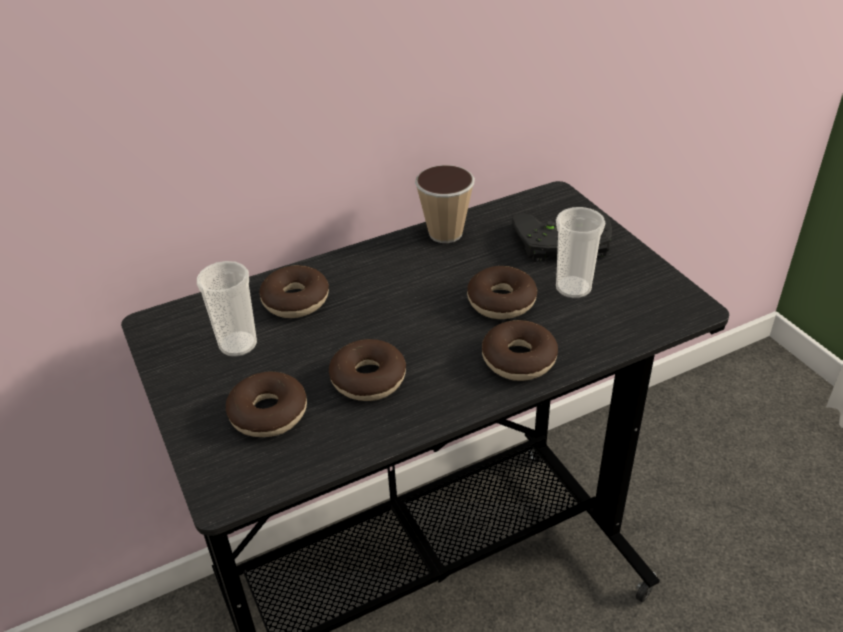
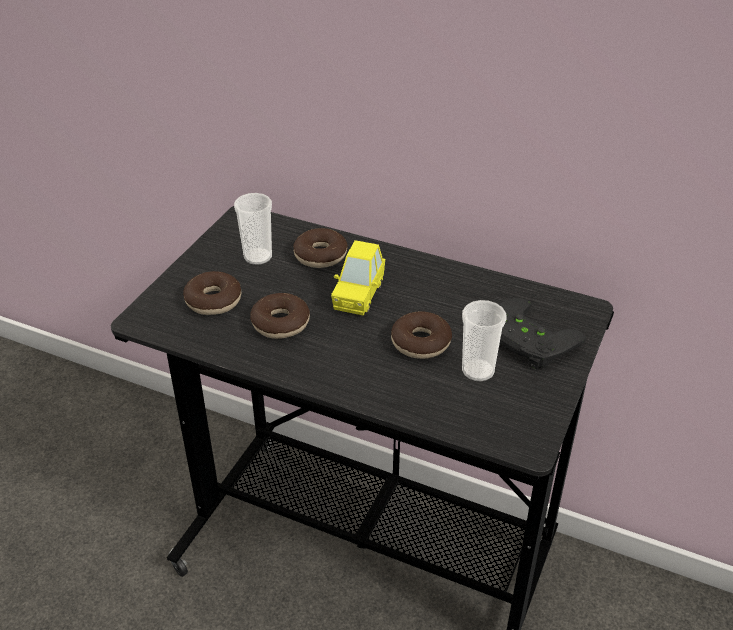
camera: 50 degrees right, 0 degrees up
(389, 305) = (358, 295): none -> yellow toy car
(445, 233) = (466, 280): cup -> none
(519, 359) = (368, 379): donut -> none

